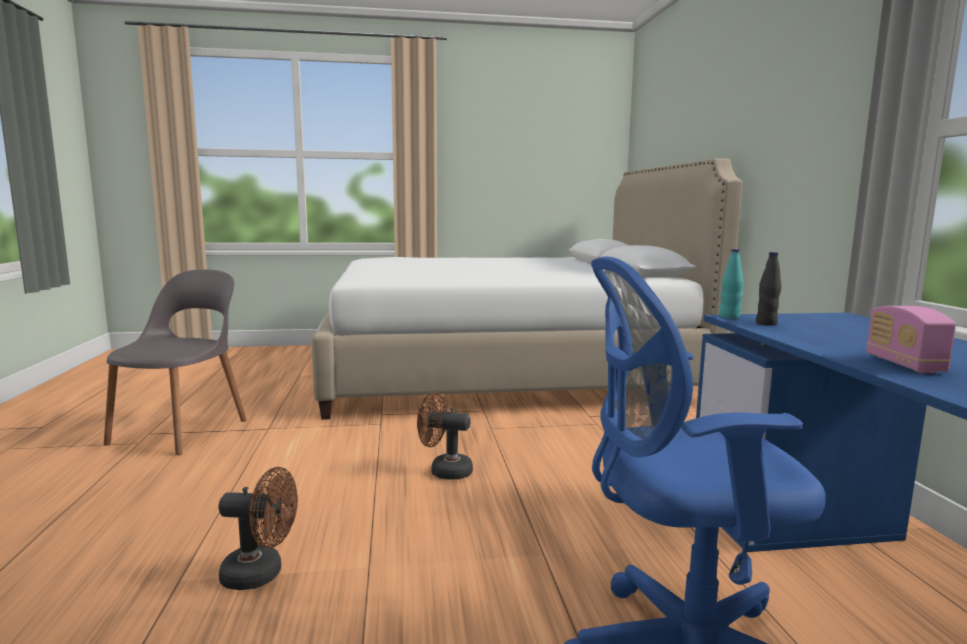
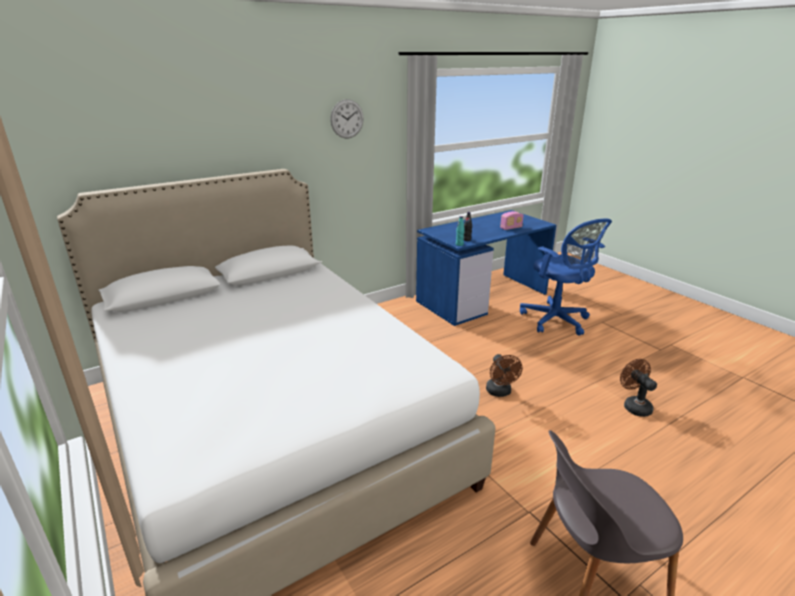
camera: 115 degrees left, 15 degrees up
(811, 77) = (347, 119): none -> wall clock

